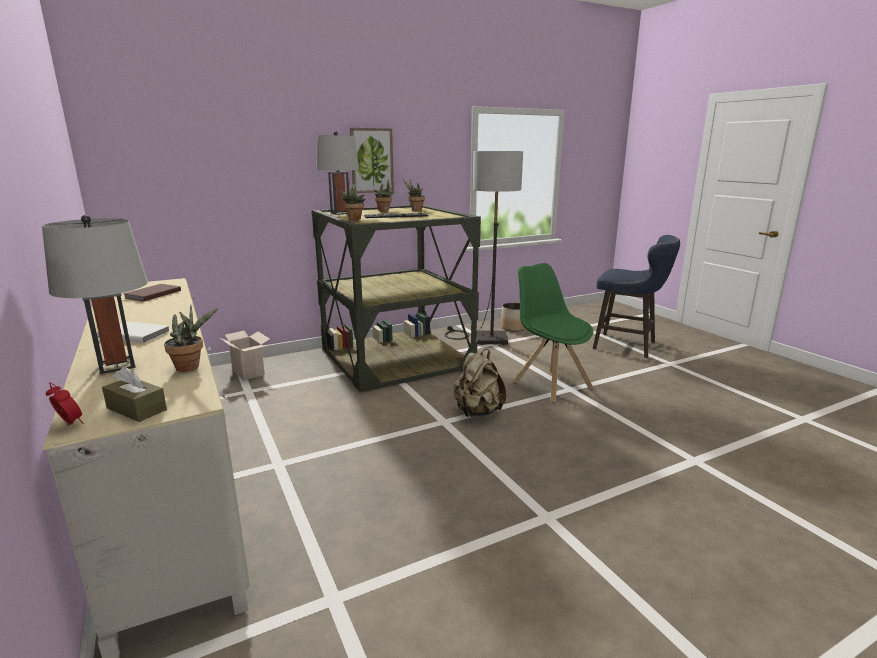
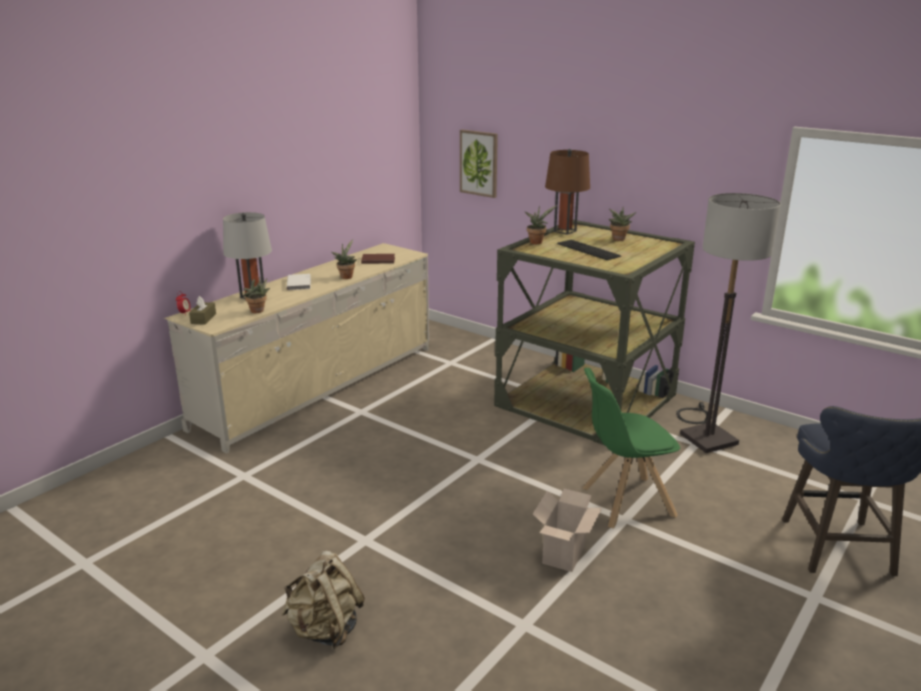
camera: 65 degrees right, 5 degrees up
(249, 373) = (481, 351): cardboard box -> cardboard box (564, 556)
(340, 213) = (565, 231): grey table lamp -> brown table lamp
(371, 160) = (642, 179): picture -> picture (479, 163)
(415, 210) = (648, 247): potted plant -> potted plant (346, 276)
(477, 412) = (511, 472): beige backpack -> beige backpack (325, 629)
(513, 328) = (775, 446): planter -> none
(549, 383) = (623, 502): green chair -> green chair turned 135 degrees counterclockwise

